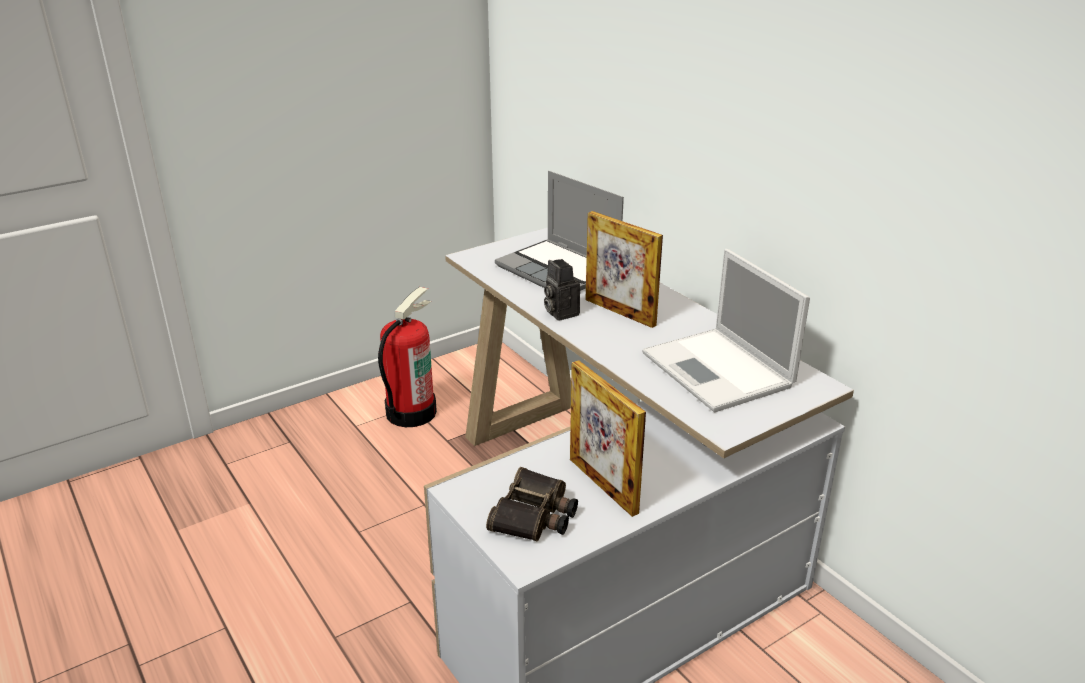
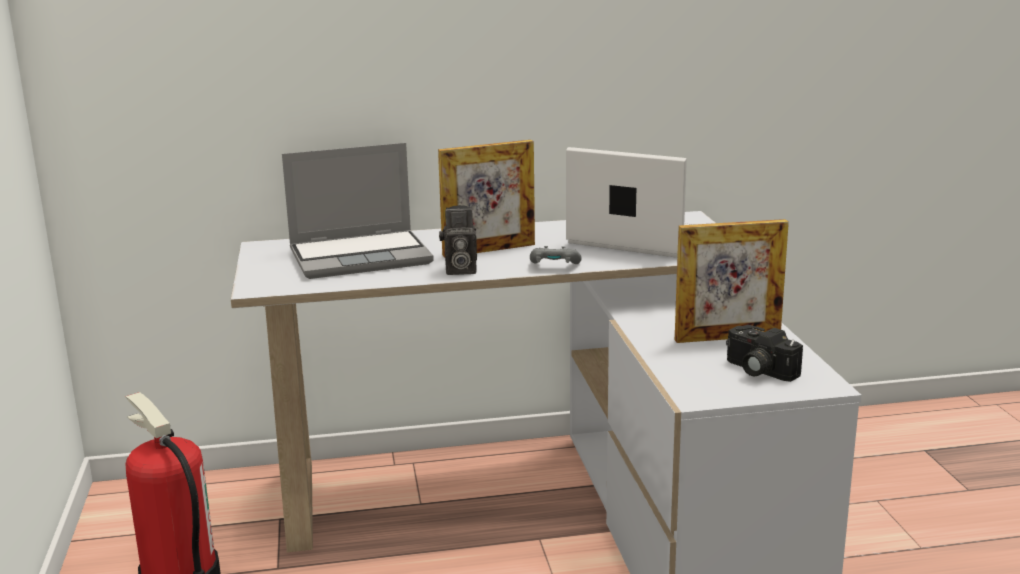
camera: 65 degrees left, 10 degrees down
(535, 515) = (757, 370): binoculars -> camera
(602, 349) = (554, 267): none -> grey game controller
(719, 371) = (636, 238): laptop -> laptop turned 150 degrees counterclockwise

